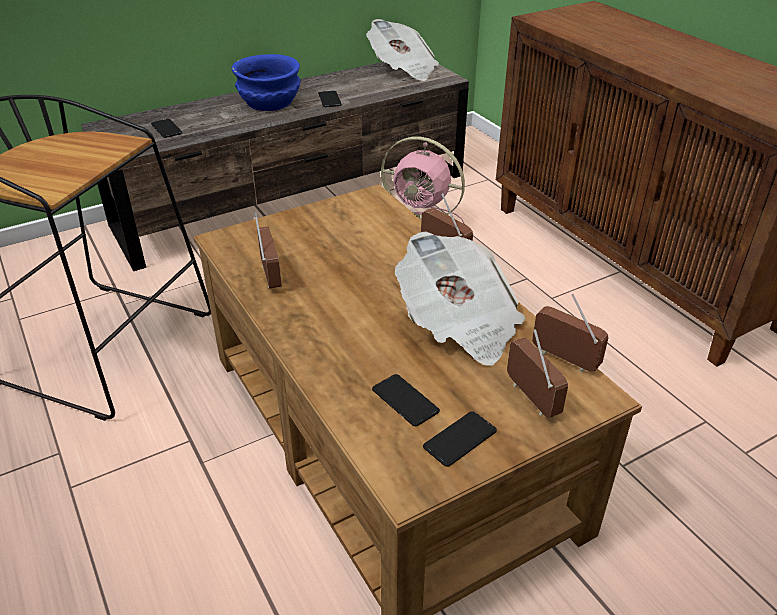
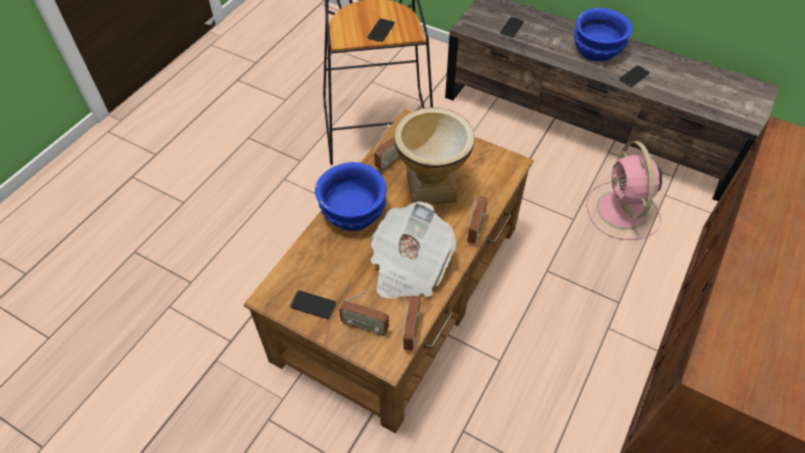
camera: 60 degrees right, 15 degrees up
(325, 339) = (354, 212): none -> blue bowl
(348, 261) = (431, 187): none -> vase
(403, 69) = (734, 90): newspaper -> none
(405, 400) = (328, 269): phone -> phone (381, 30)
(531, 398) = (365, 326): radio -> radio turned 75 degrees clockwise

